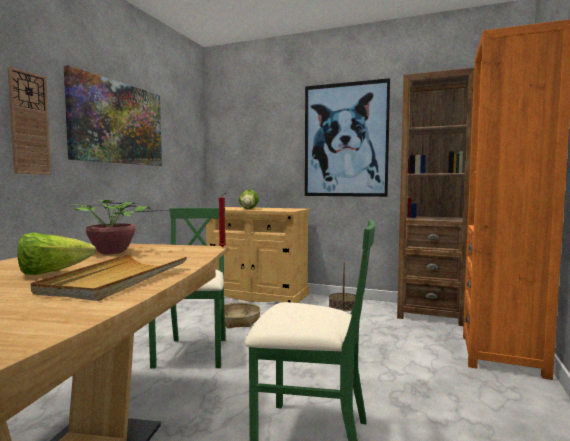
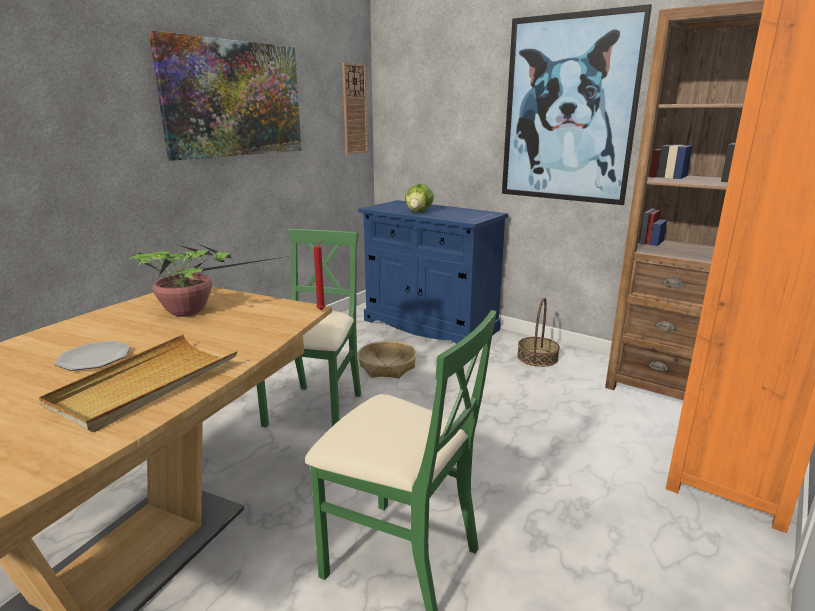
camera: 15 degrees right, 15 degrees up
(29, 123) = (112, 121): wall clock -> wall clock (354, 109)
(52, 273) = (94, 358): lettuce -> plate
(257, 295) = (430, 325): beige cabinet -> blue cabinet

